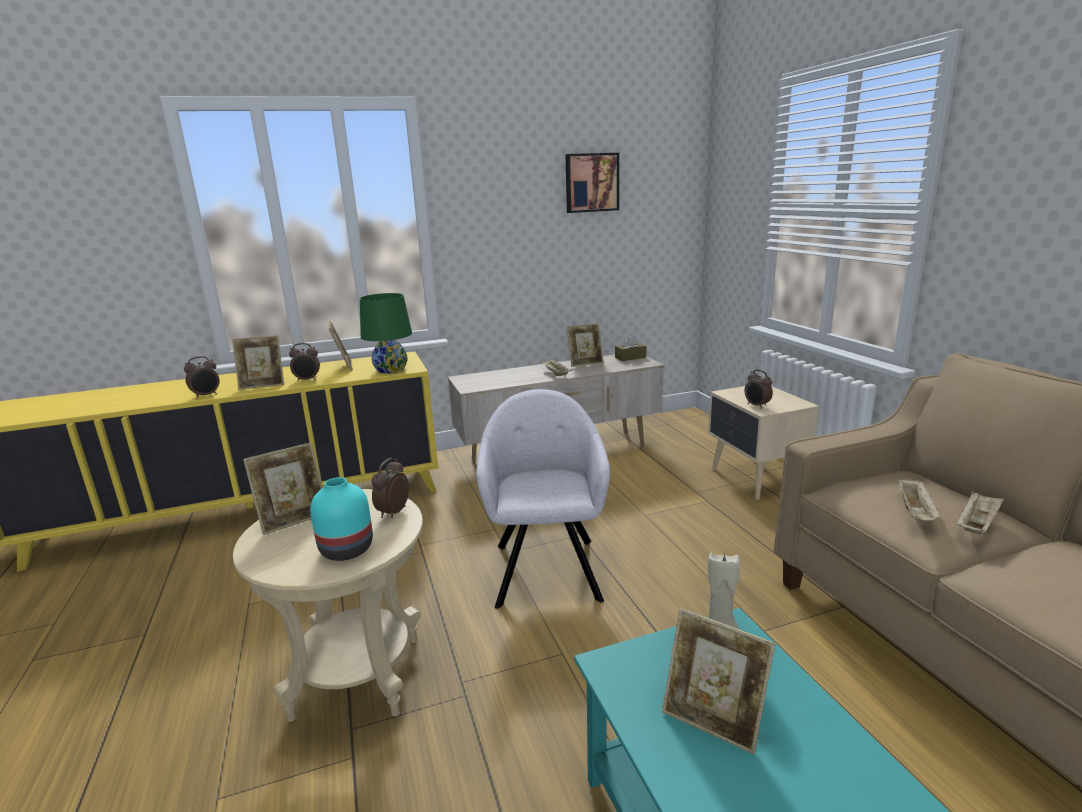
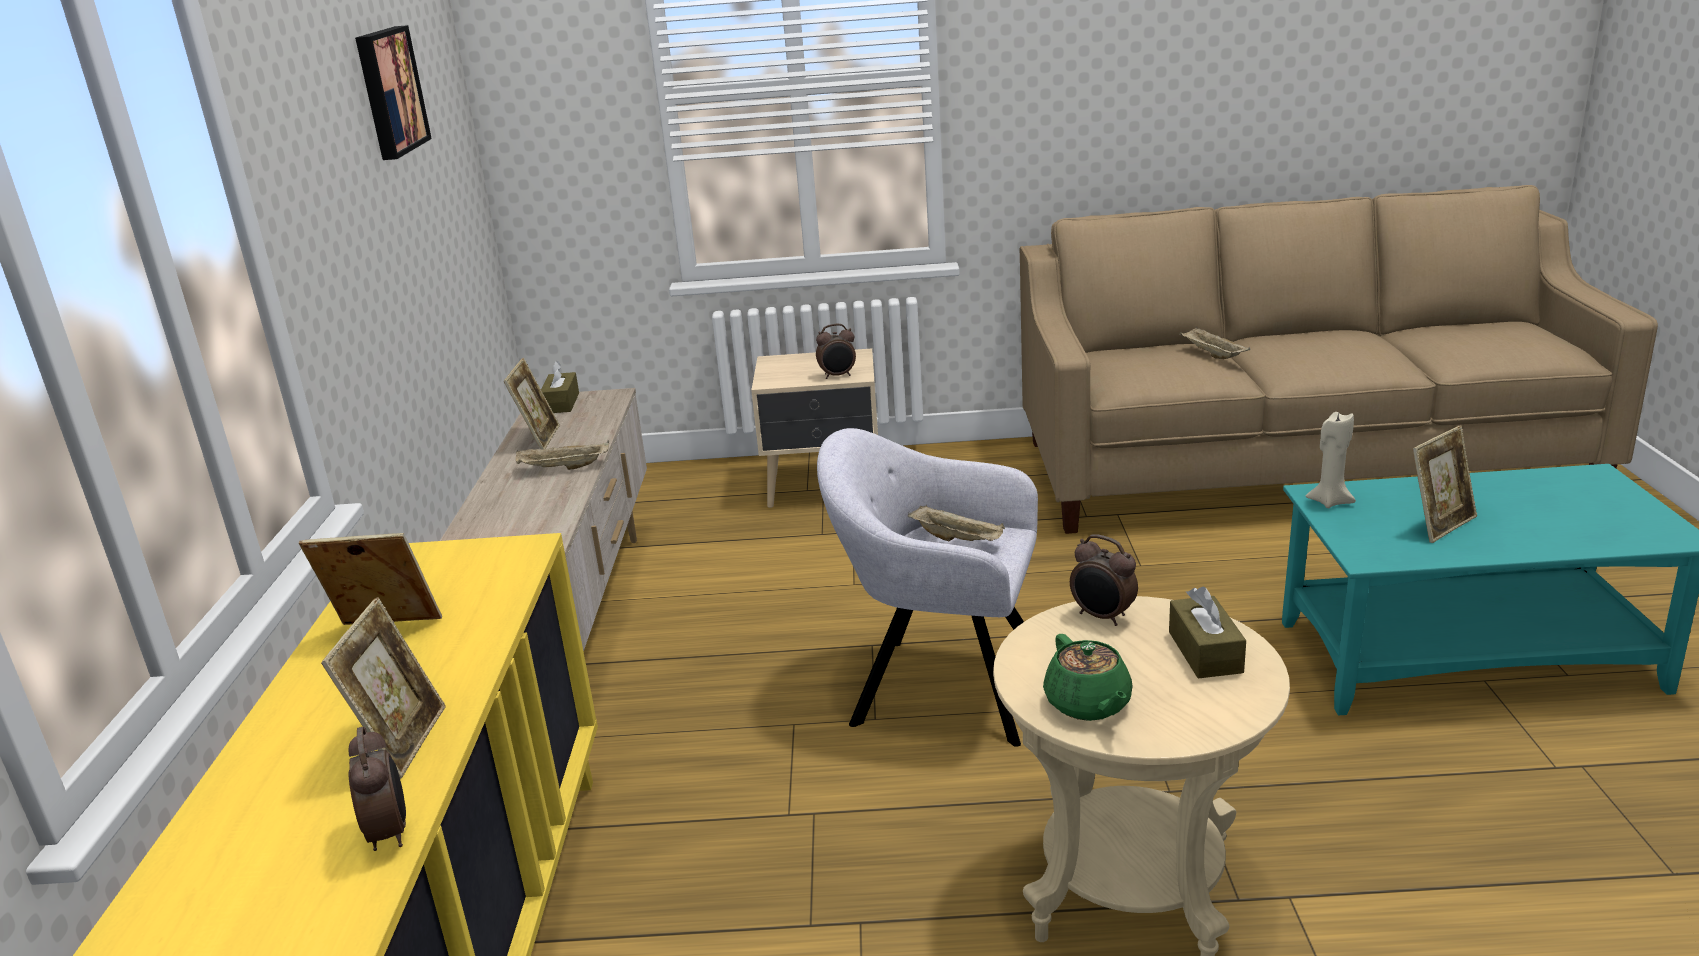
camera: 70 degrees left, 5 degrees up
(294, 519) = (1088, 704): picture frame -> green teapot
(307, 380) = (442, 675): alarm clock -> none
(346, 550) = (1205, 652): turquoise vase -> brown tissue box
(391, 369) = (496, 571): green table lamp -> none
(915, 512) = (1184, 367): beige tray -> beige tray (958, 539)

